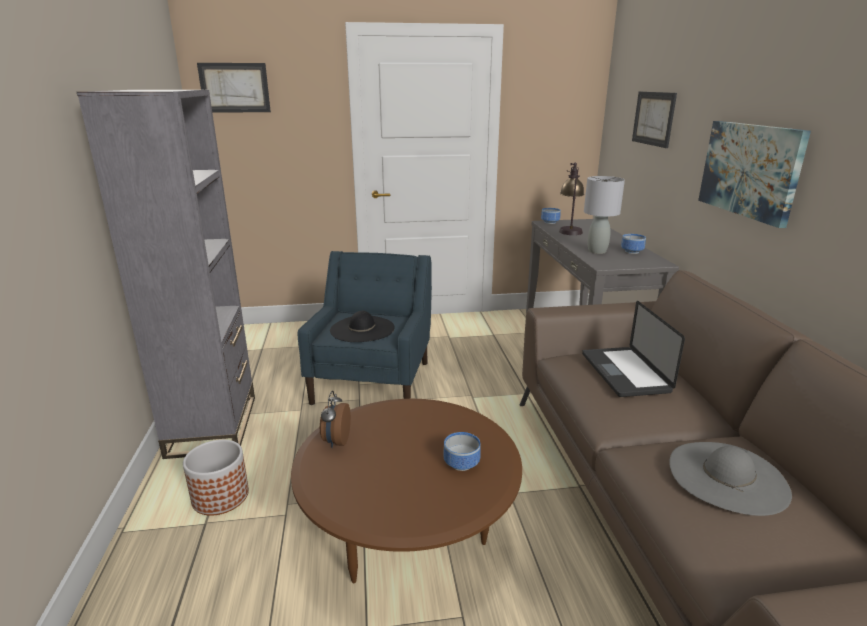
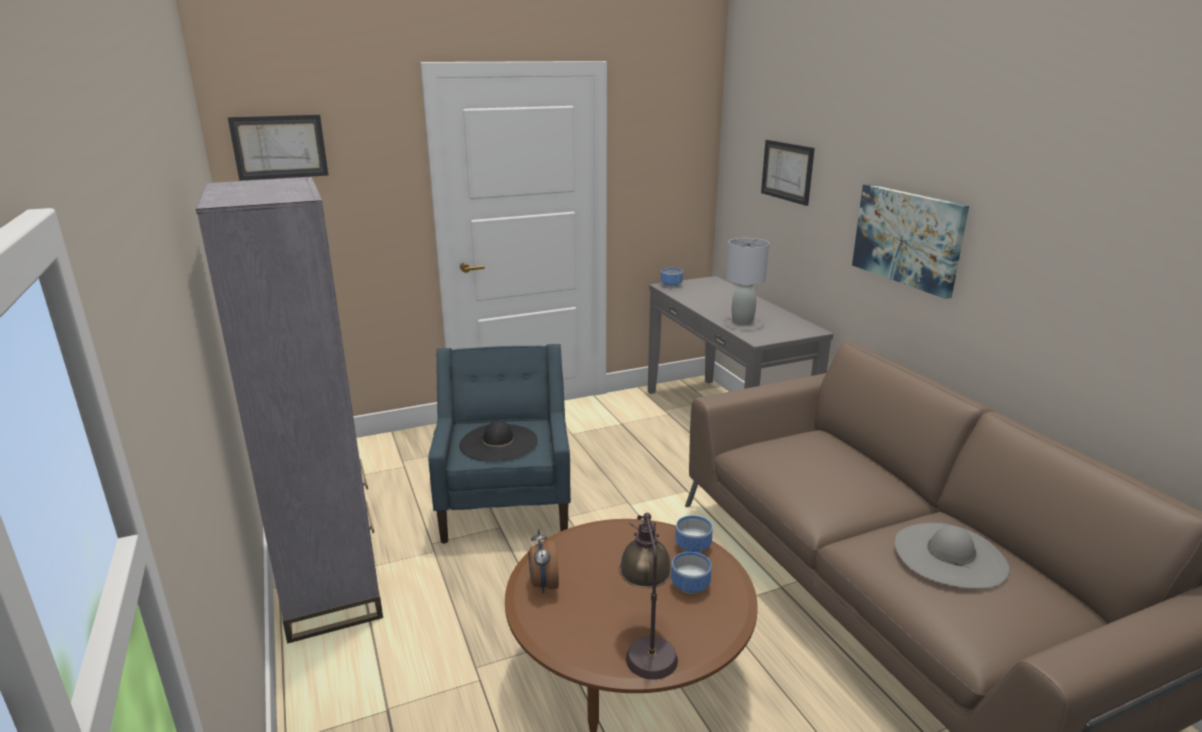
camera: 15 degrees left, 0 degrees up
(220, 497) = (389, 675): planter -> none
(569, 230) = (698, 294): table lamp -> table lamp (647, 644)
(625, 372) = (815, 460): laptop -> none
(631, 251) = (777, 318): bowl -> bowl (691, 547)

